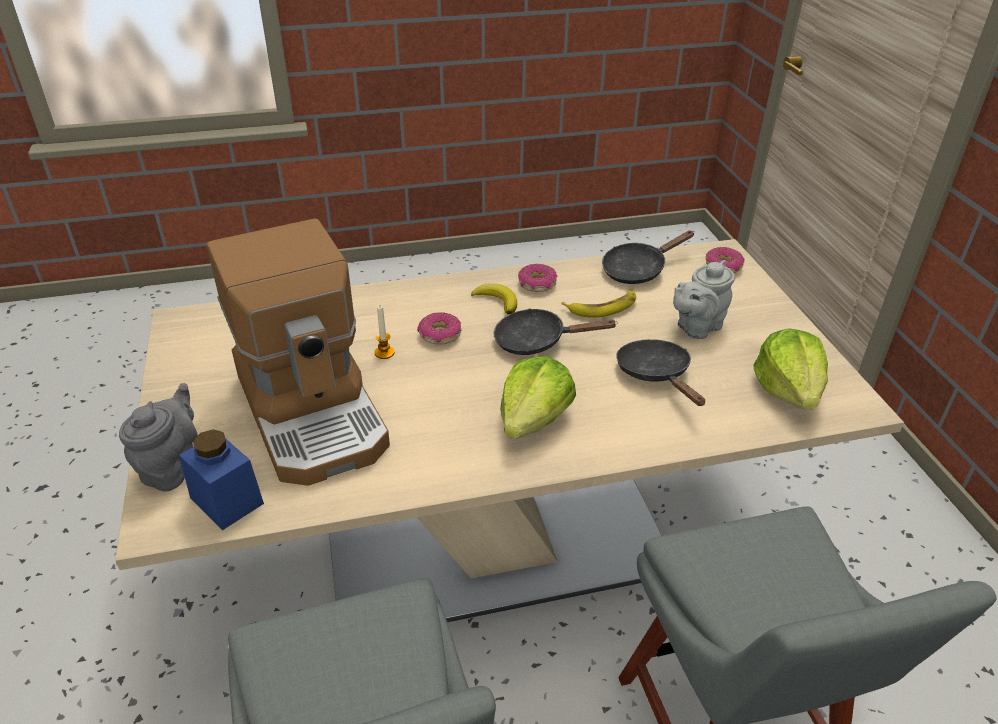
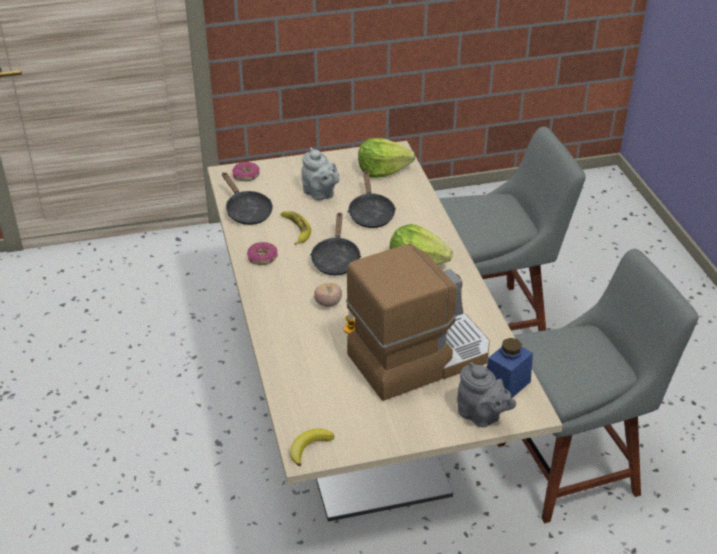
camera: 90 degrees left, 0 degrees up
(172, 467) = (481, 416): grey teapot -> grey teapot turned 150 degrees counterclockwise
(440, 335) = (328, 303): donut -> tomato
(497, 301) = (285, 277): banana -> banana (309, 447)
(656, 374) = (370, 214): black frying pan -> black frying pan turned 75 degrees counterclockwise

